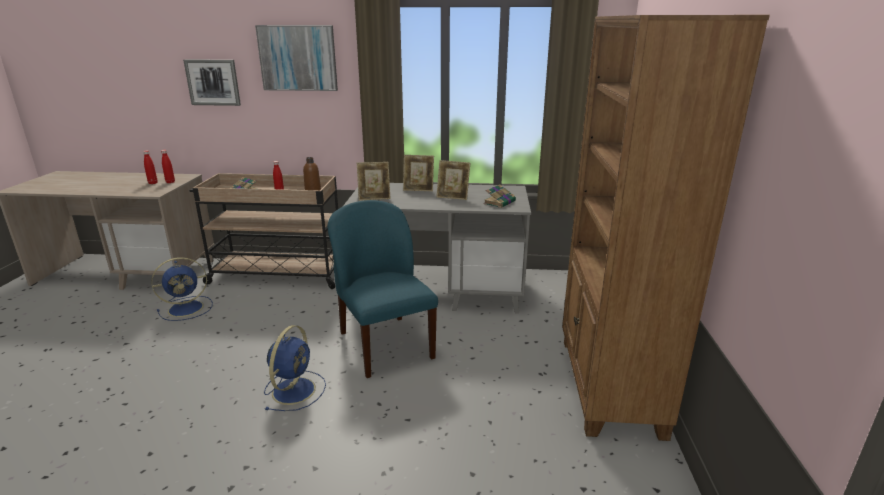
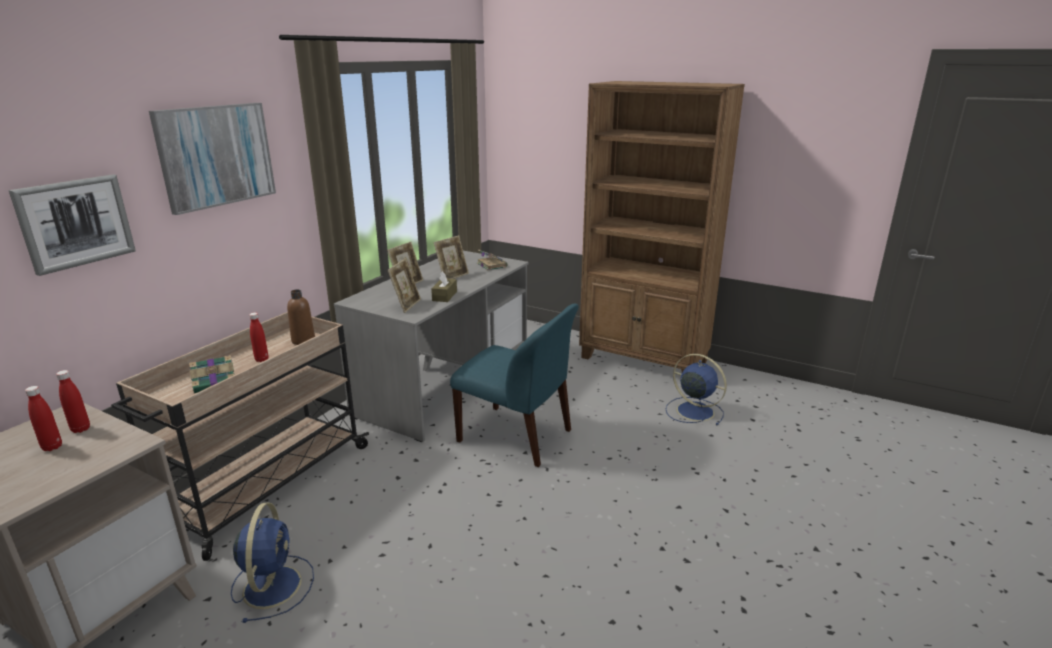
camera: 65 degrees left, 0 degrees up
(295, 389) = (557, 503): blue fan -> blue fan (693, 411)
(384, 344) = (517, 436): blue chair -> blue chair turned 150 degrees counterclockwise
(405, 203) = (444, 296): none -> brown tissue box

